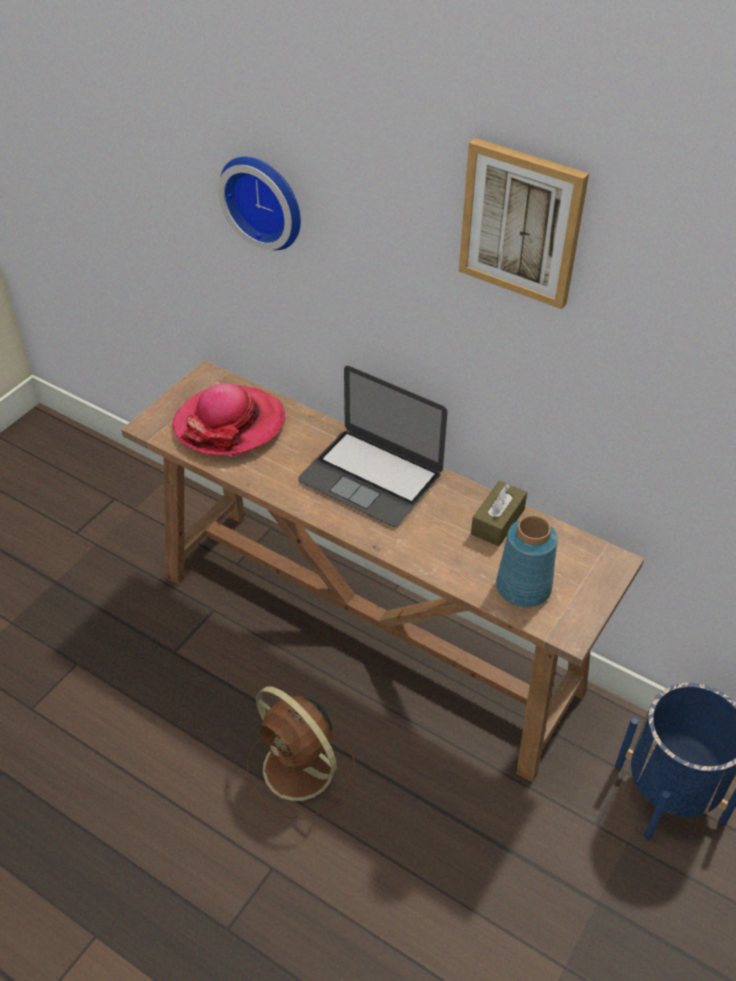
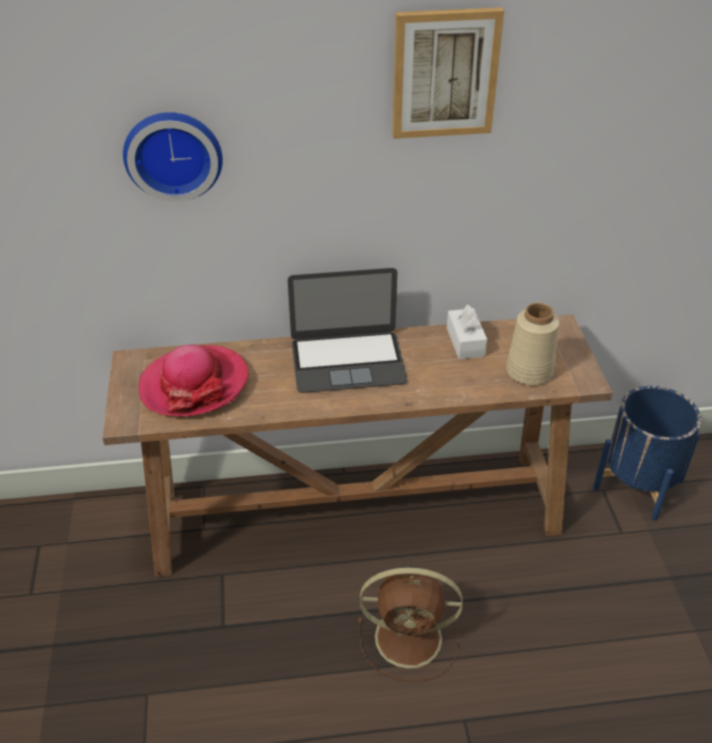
camera: 40 degrees left, 5 degrees down
(497, 521) = (465, 342): brown tissue box -> white tissue box
(523, 588) = (530, 372): blue vase -> beige vase

